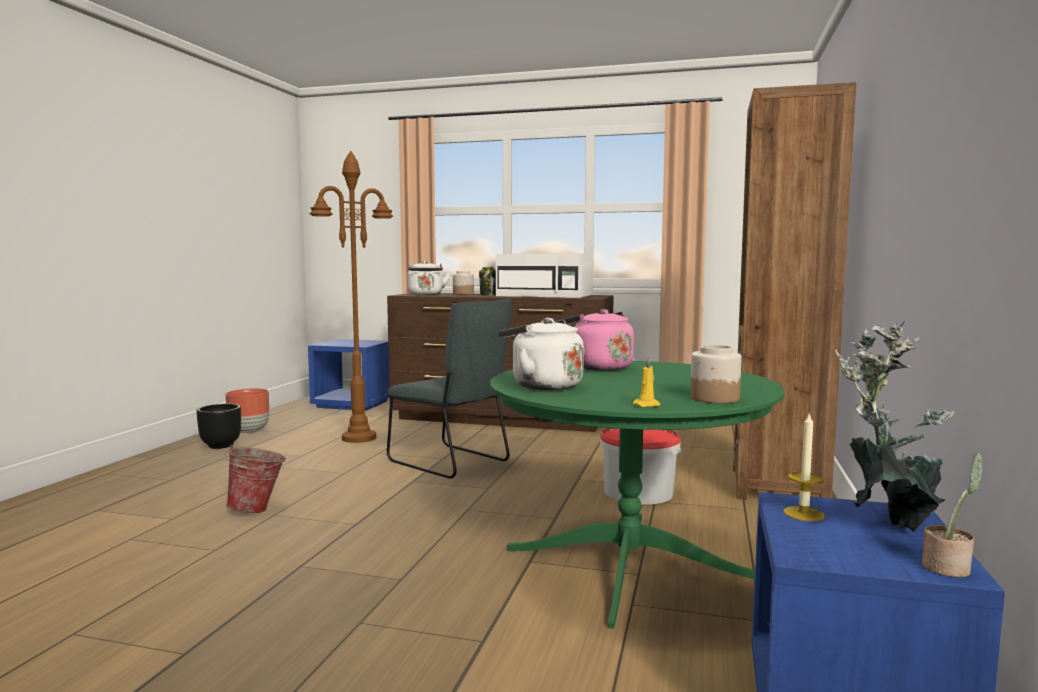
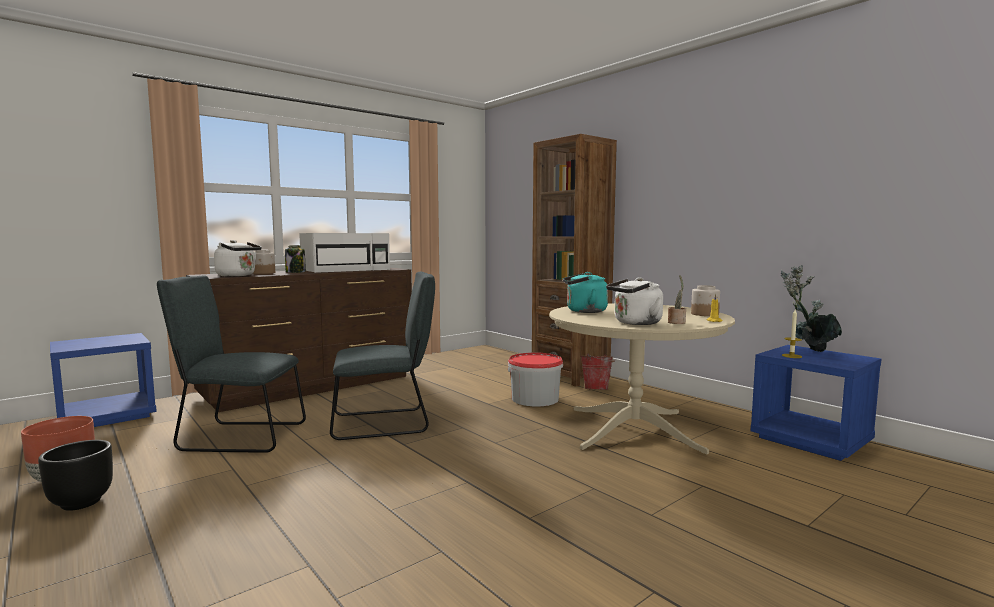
camera: 55 degrees left, 0 degrees up
(258, 510) = (363, 515): bucket -> bucket (597, 390)
(359, 438) = (238, 437): brown floor lamp -> grey chair
(598, 367) = (584, 311): pink kettle -> turquoise kettle
(628, 564) = (634, 429): green dining table -> beige dining table
(949, 568) = (860, 357): potted plant -> potted plant (676, 322)

